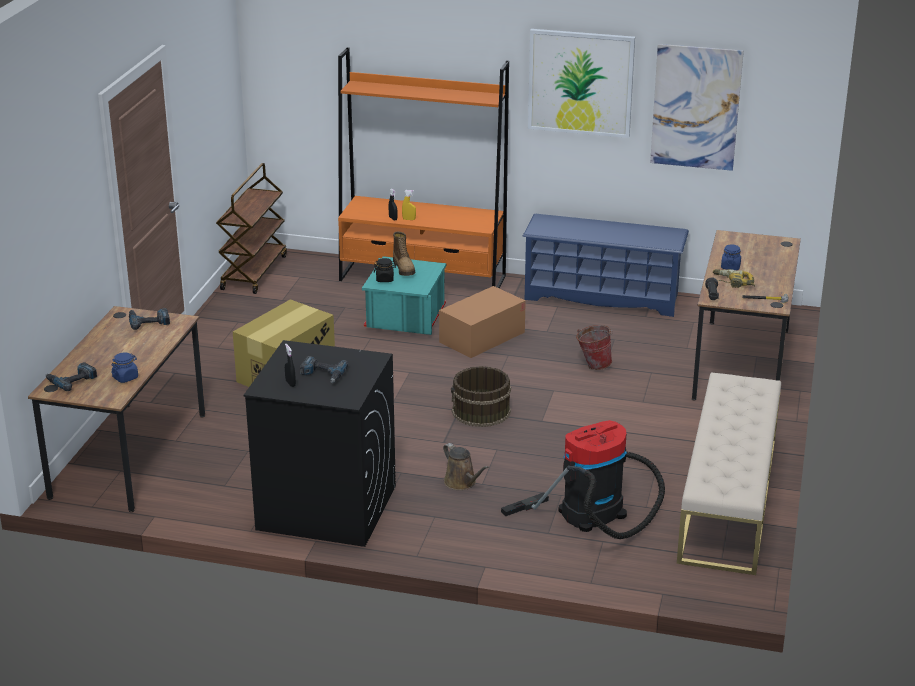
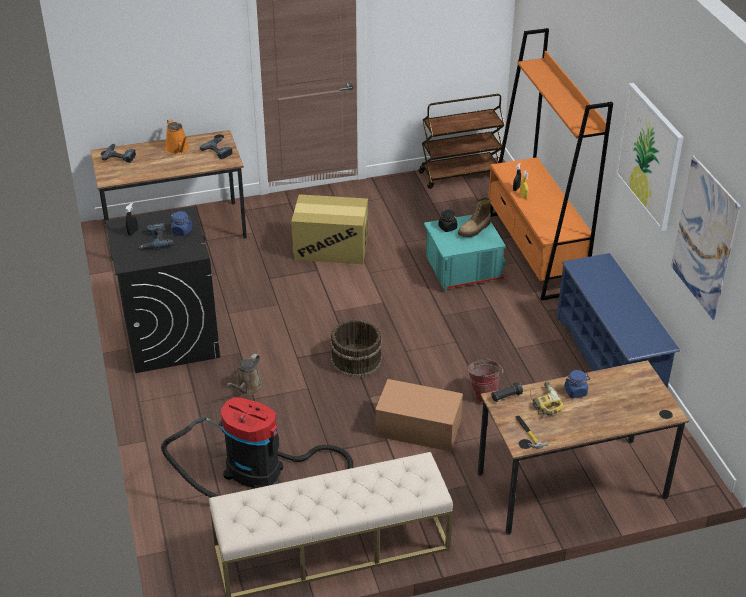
camera: 60 degrees right, 10 degrees up
(110, 343) = (178, 149): none -> orange watering can
(125, 377) = (138, 173): blue jar -> blue jar (182, 231)
(482, 337) = (471, 318): cardboard box -> cardboard box (418, 428)

